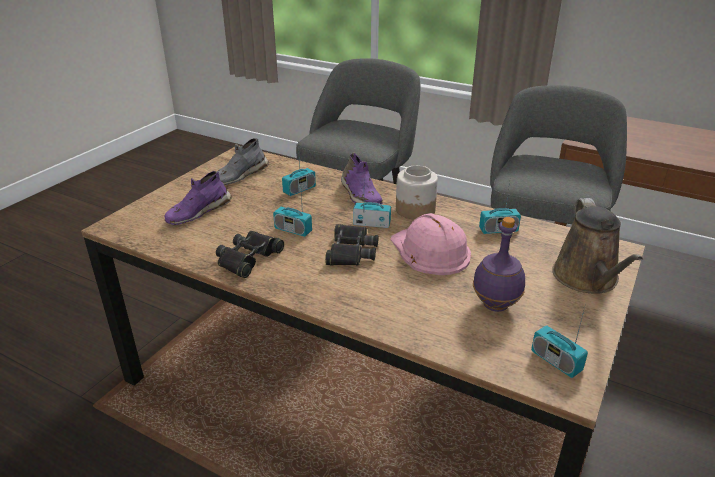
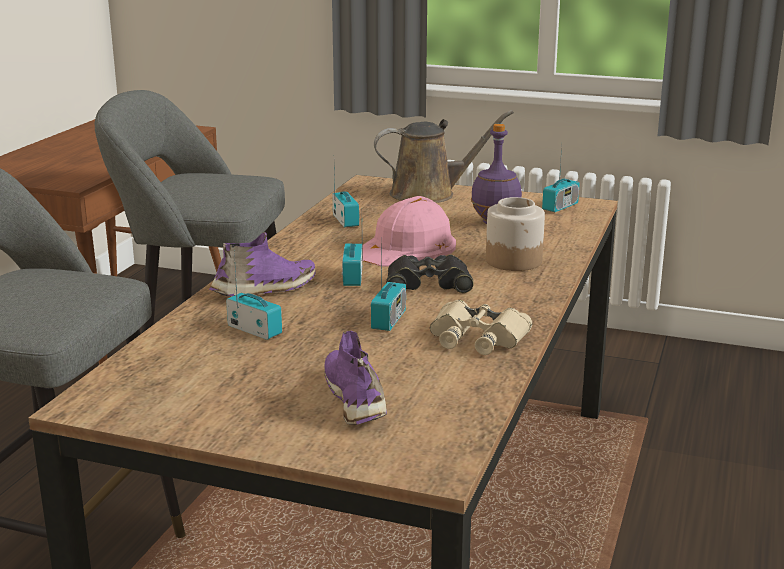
camera: 100 degrees left, 10 degrees down
(198, 212) = (356, 398): purple shoe -> purple shoe turned 135 degrees counterclockwise
(240, 175) = (198, 387): grey shoe -> none
(248, 258) = (477, 338): black binoculars -> beige binoculars
(415, 210) = (306, 257): jar -> jar (514, 261)

